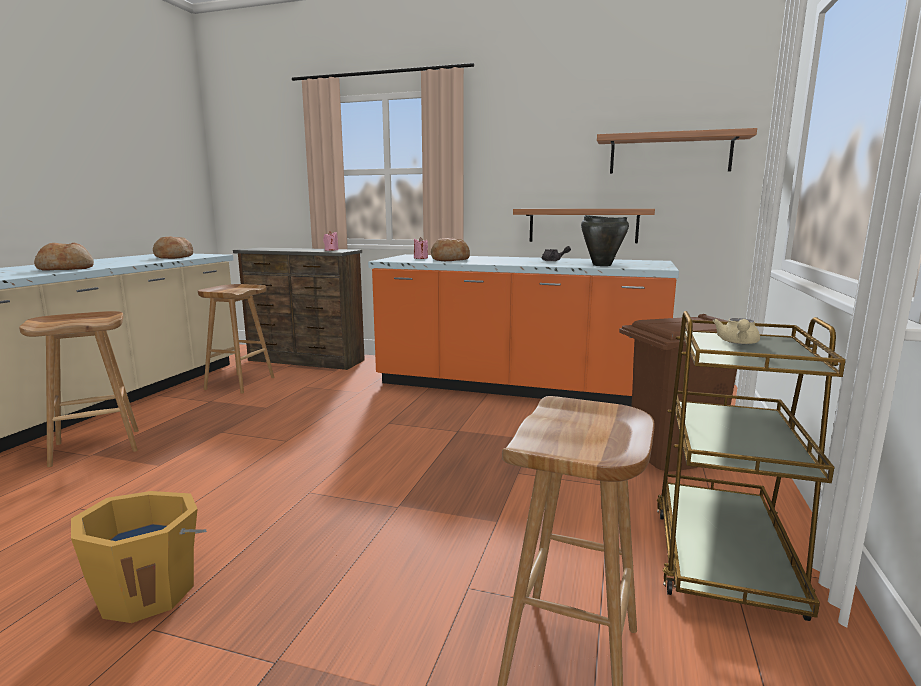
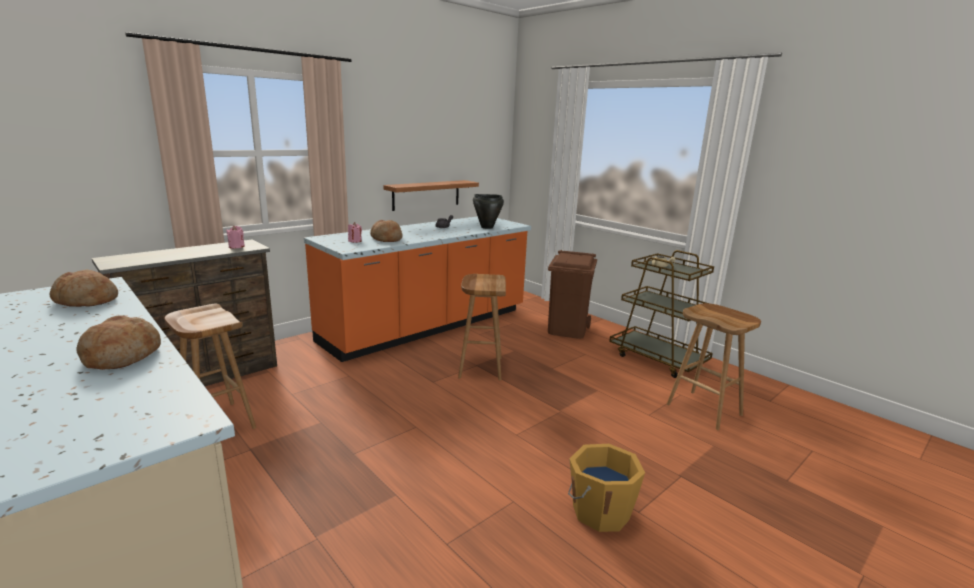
camera: 60 degrees left, 5 degrees up
(97, 447) = (296, 532): brown stool -> brown stool (480, 367)
(670, 154) = (471, 143): shelf -> none

